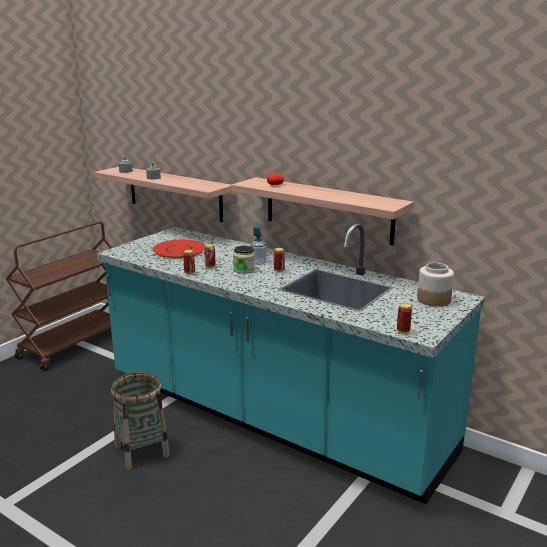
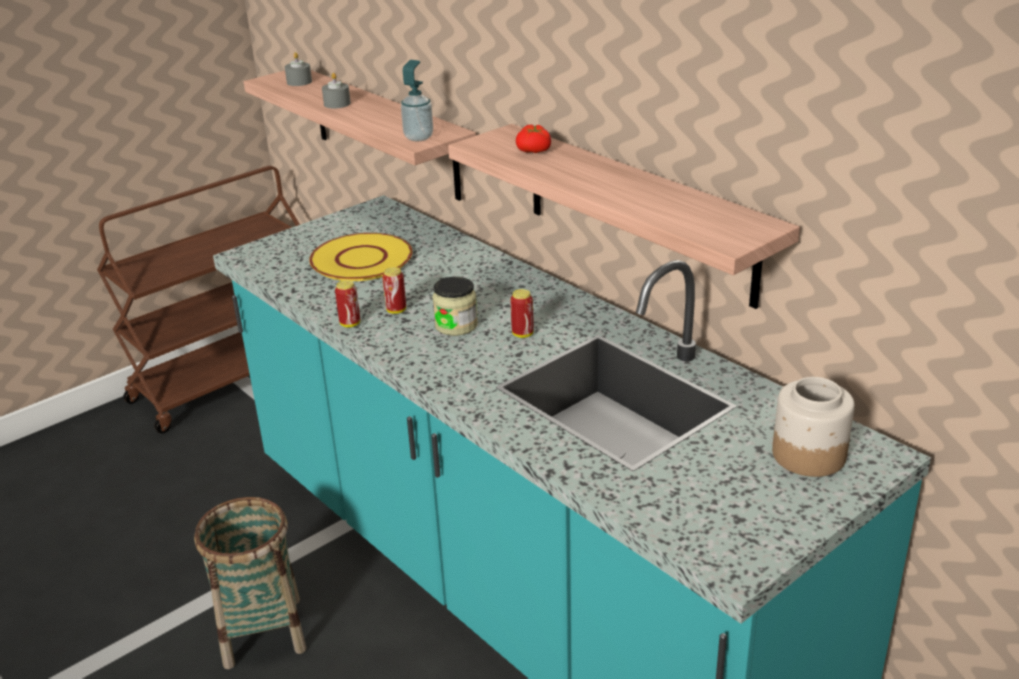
camera: 15 degrees right, 10 degrees up
(179, 250) = (362, 259): red plate -> yellow plate
(258, 263) = (492, 308): soap dispenser -> soap dispenser (418, 137)
(403, 331) = (696, 545): can -> none

